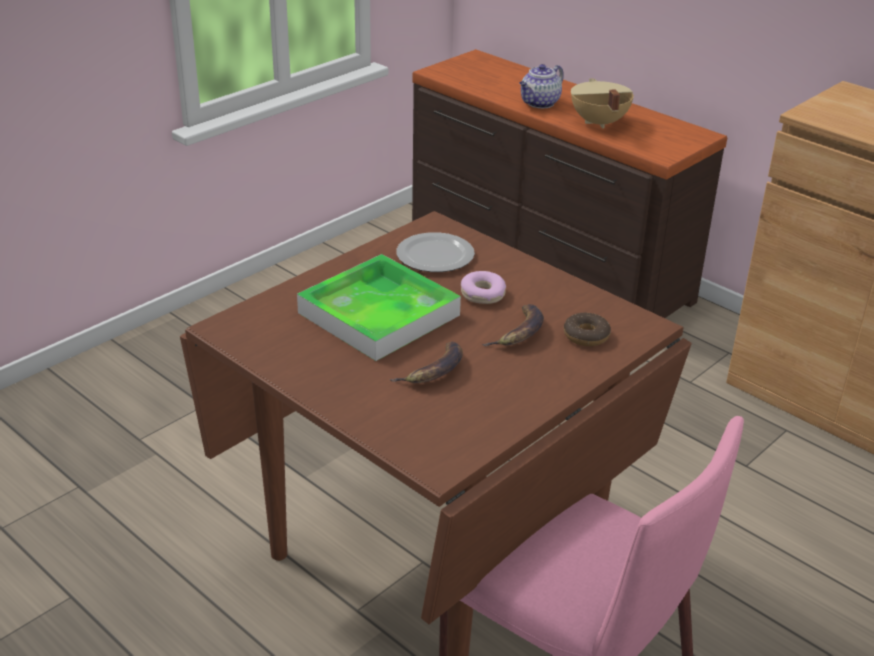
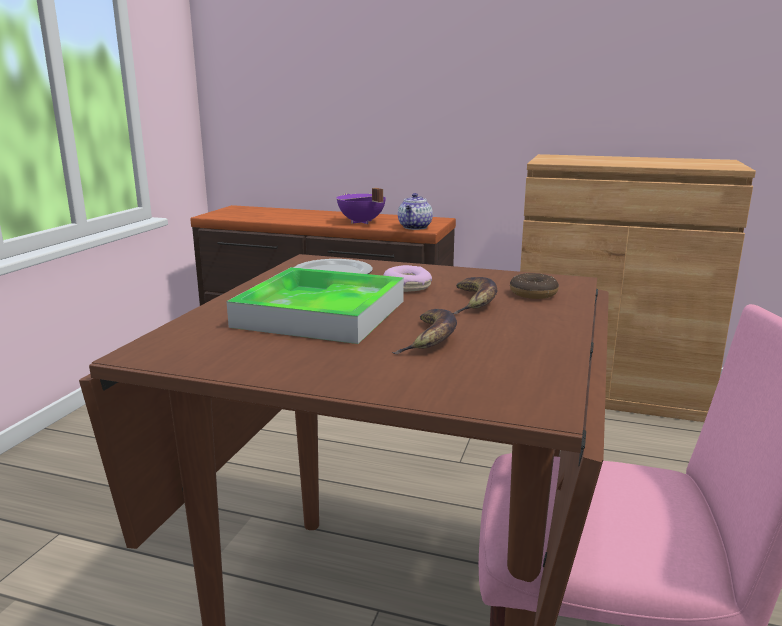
camera: 25 degrees left, 15 degrees down
(539, 103) = (307, 219): teapot -> teapot (415, 227)
(598, 123) = (361, 222): beige cooking pot -> purple cooking pot

